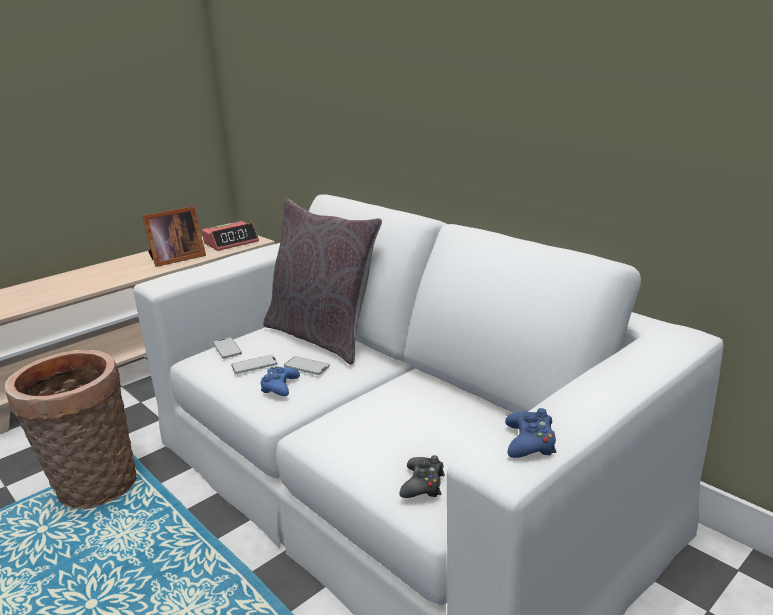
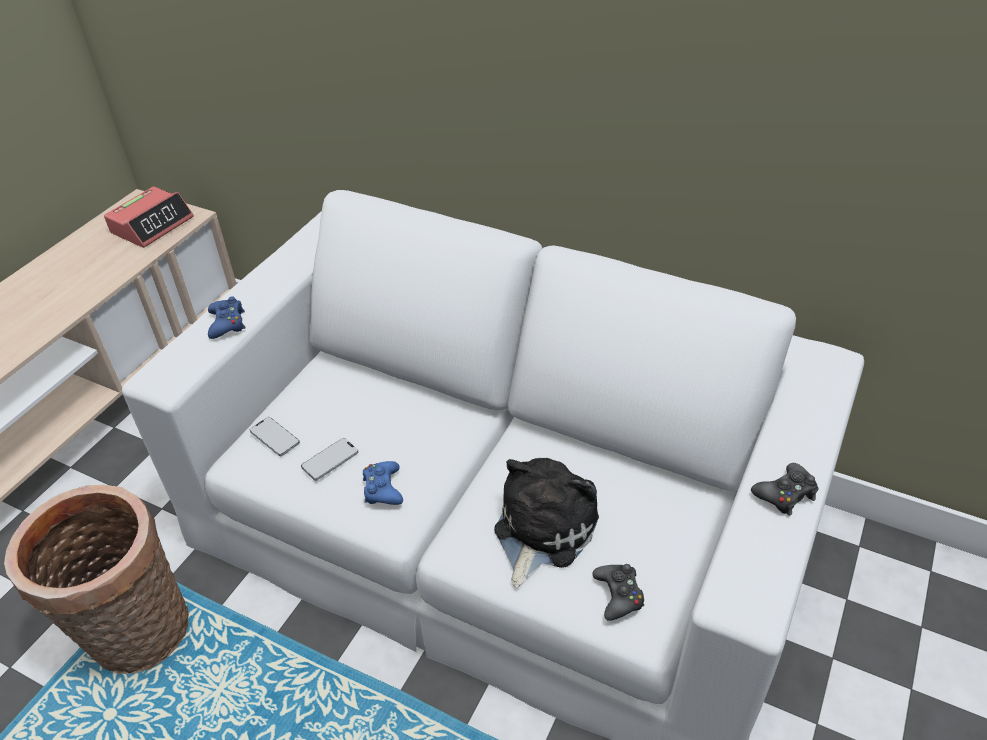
camera: 20 degrees left, 20 degrees up
(175, 259) = (89, 276): picture frame -> none
(306, 366) = (397, 448): phone -> none
(322, 336) = (386, 389): grey pillow -> none
(384, 431) = (541, 530): none -> plush toy
(530, 442) = (759, 566): blue game controller -> blue game controller (227, 323)
(587, 404) = (785, 494): none -> black game controller

